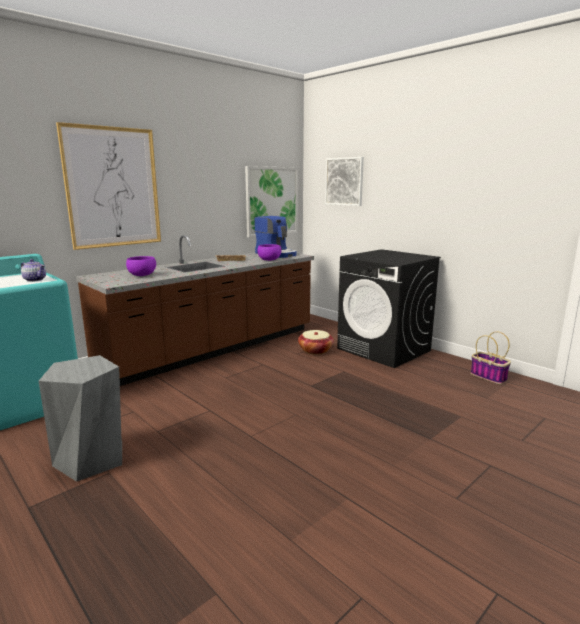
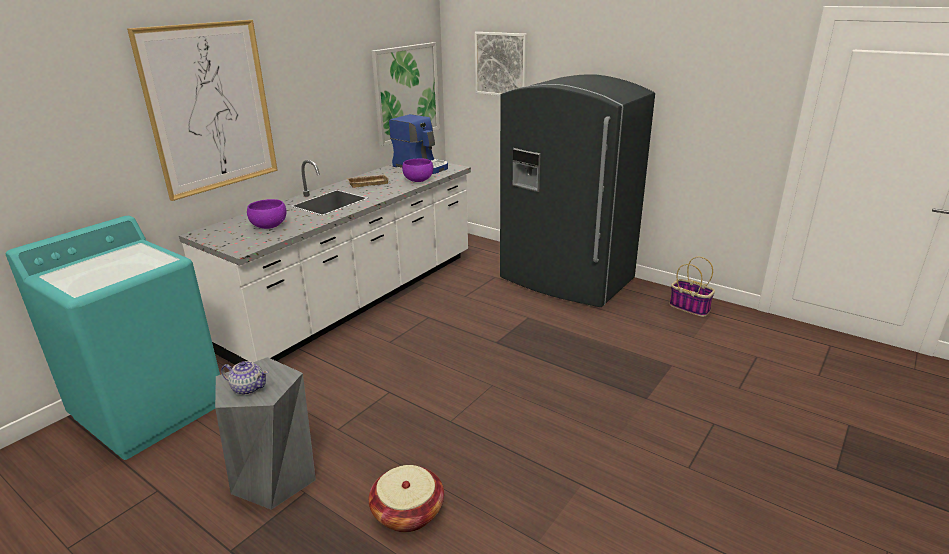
camera: 10 degrees left, 10 degrees up
(35, 280) = (148, 261): teapot -> teapot (248, 388)
(213, 349) = (357, 299): brown counter -> white counter
(315, 350) = (485, 289): basket -> basket (408, 512)
(384, 350) = (565, 280): black washing machine -> grey fridge

